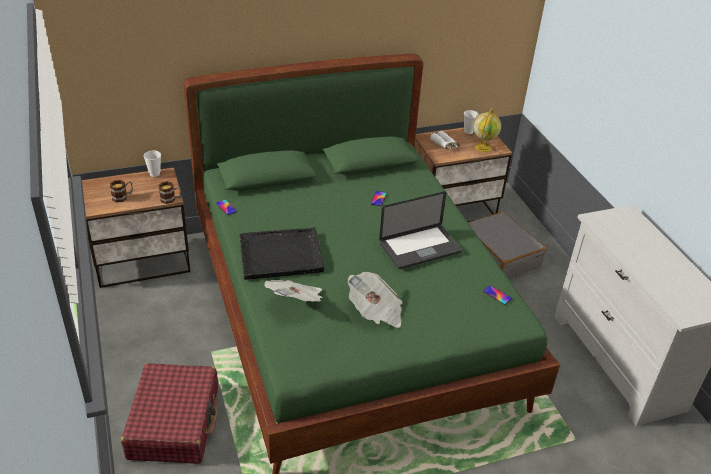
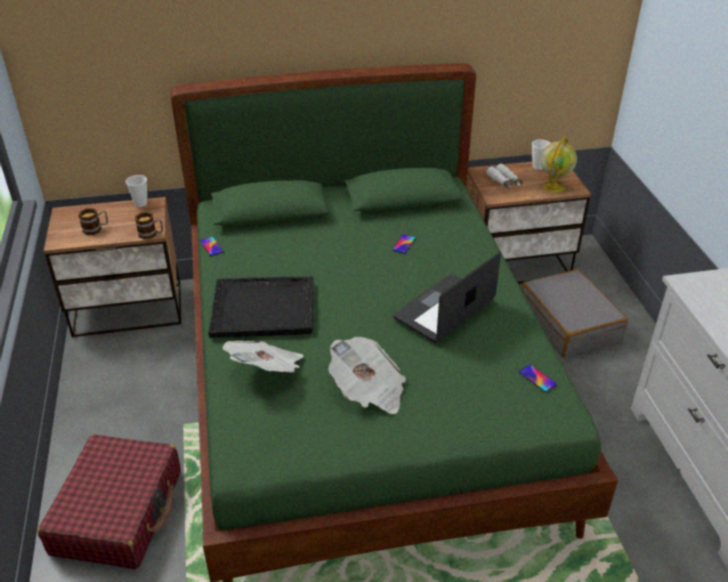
camera: 10 degrees right, 0 degrees up
(420, 248) = (444, 309): laptop -> laptop turned 150 degrees clockwise

